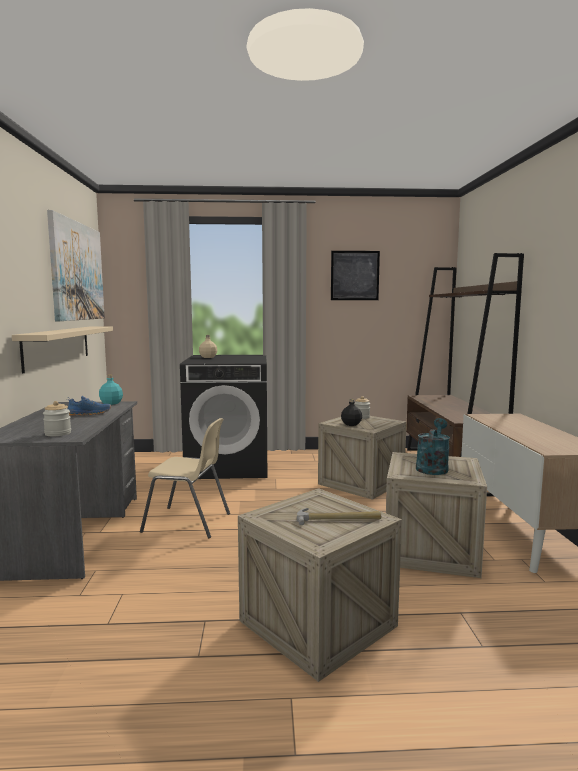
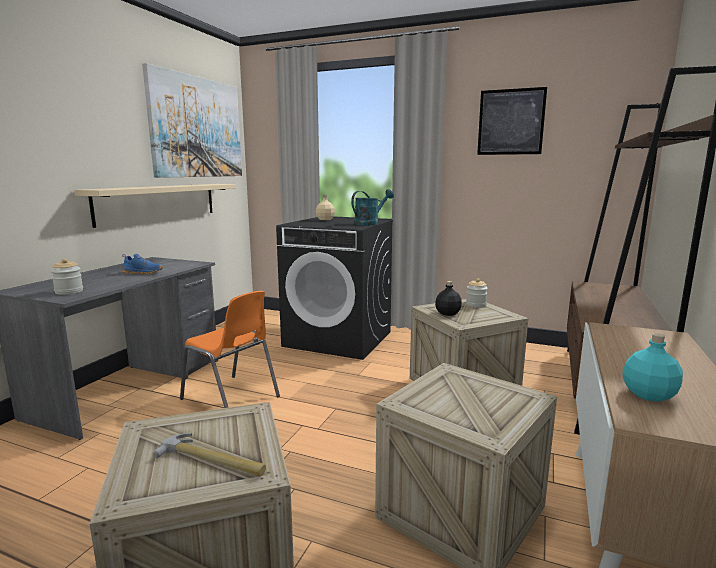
camera: 25 degrees right, 5 degrees up
(111, 403) = (188, 262): turquoise bottle -> turquoise bottle (648, 394)
(188, 523) = (231, 398): beige chair -> orange chair
(432, 467) = (464, 399): turquoise watering can -> turquoise watering can (370, 223)

